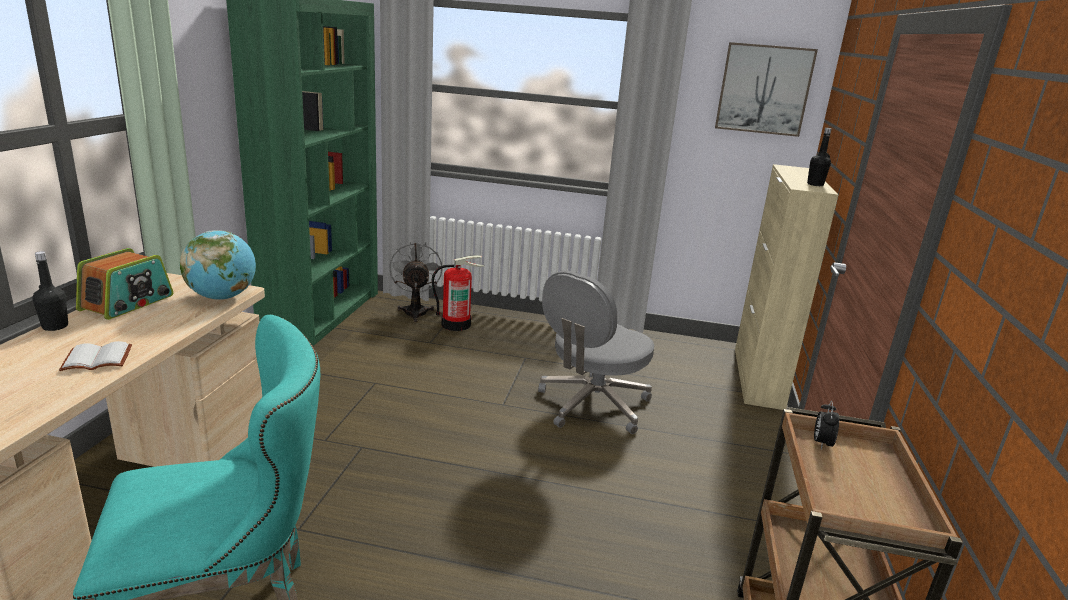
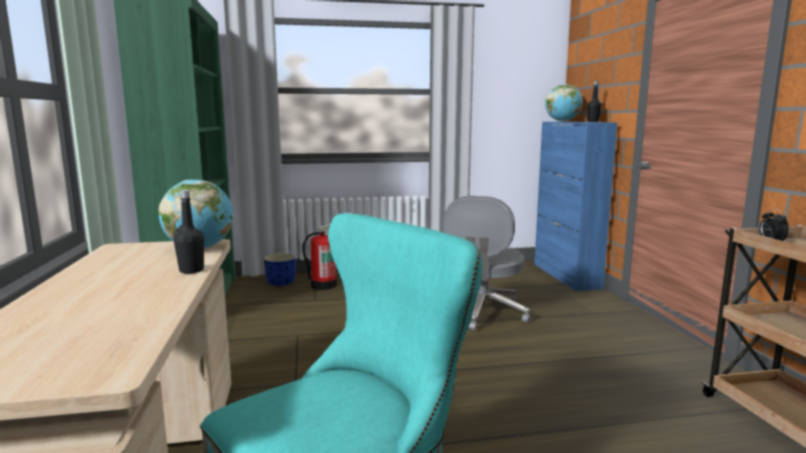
camera: 20 degrees left, 10 degrees down
(55, 326) = (48, 288): black bottle -> black bottle (191, 270)
(99, 358) = (142, 299): white book -> none
(127, 303) = (106, 264): radio -> none
(415, 311) = (280, 283): grey fan -> blue planter
(757, 378) = (566, 276): beige cabinet -> blue cabinet
(764, 89) = (525, 71): picture -> none
(794, 170) = (562, 121): none -> globe

